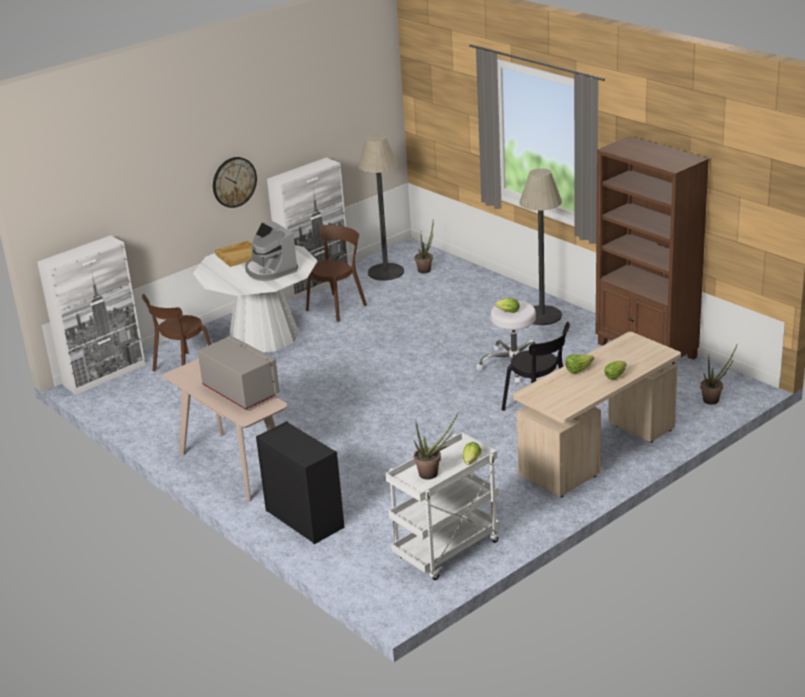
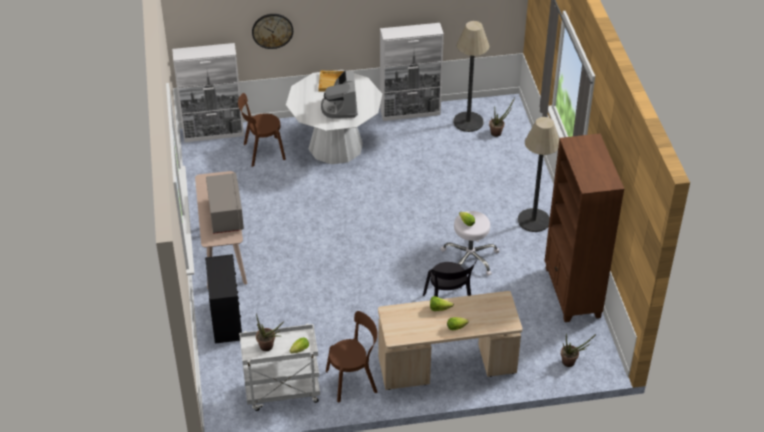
camera: 30 degrees right, 15 degrees up
(234, 182) = (350, 25): wall clock -> wall clock (272, 30)
(338, 306) = (406, 141): brown chair -> brown chair (354, 380)

